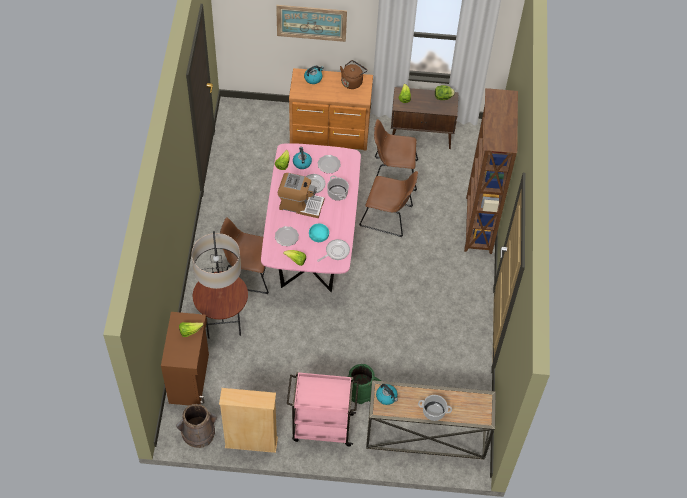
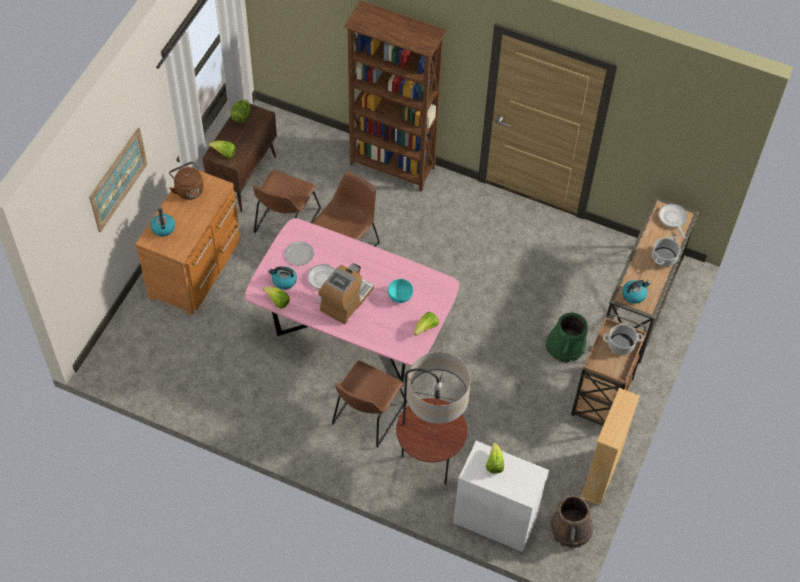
camera: 70 degrees left, 0 degrees up
(190, 378) = (495, 519): brown cabinet -> white cabinet
(286, 237) = (388, 328): plate -> none
(321, 427) = (601, 398): pink cart -> brown cart
(336, 251) = (428, 284): frying pan -> frying pan (673, 219)
(337, 193) = (345, 258): cooking pot -> cooking pot (620, 344)

